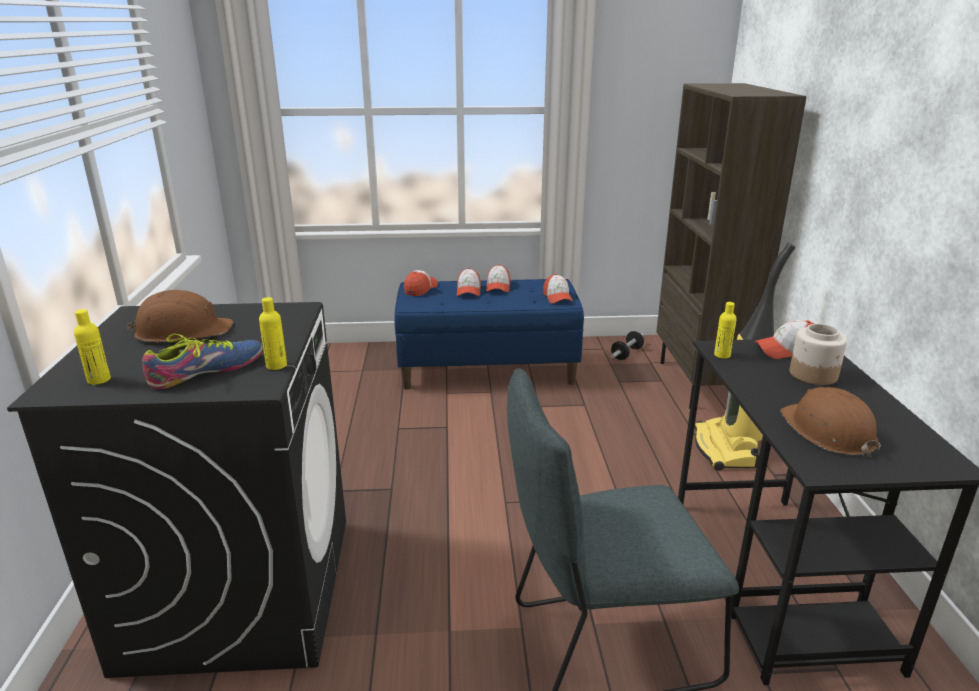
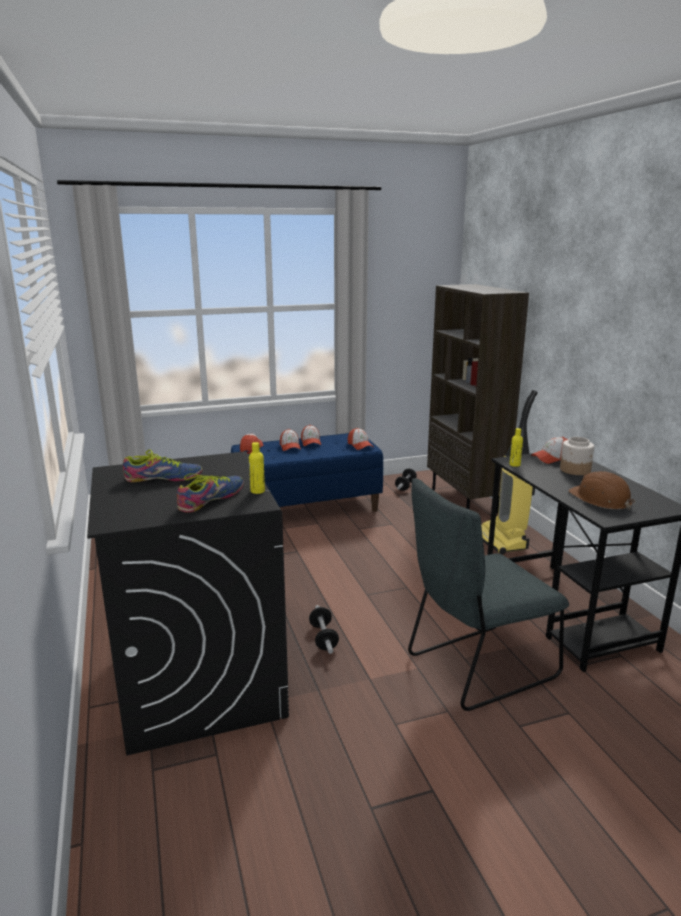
camera: 15 degrees left, 5 degrees down
(99, 380) = (137, 512): yellow bottle -> none
(183, 331) = (163, 478): brown hard hat -> shoe
(419, 556) = (323, 638): none -> dumbbell

